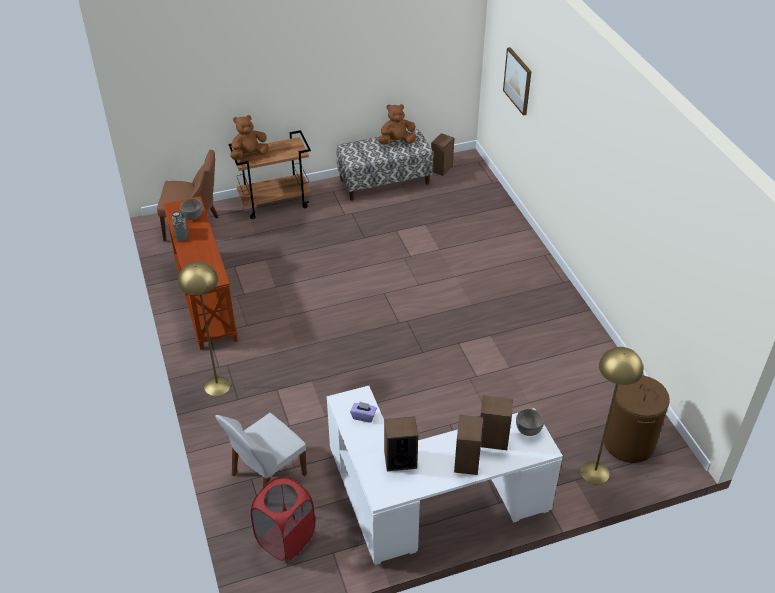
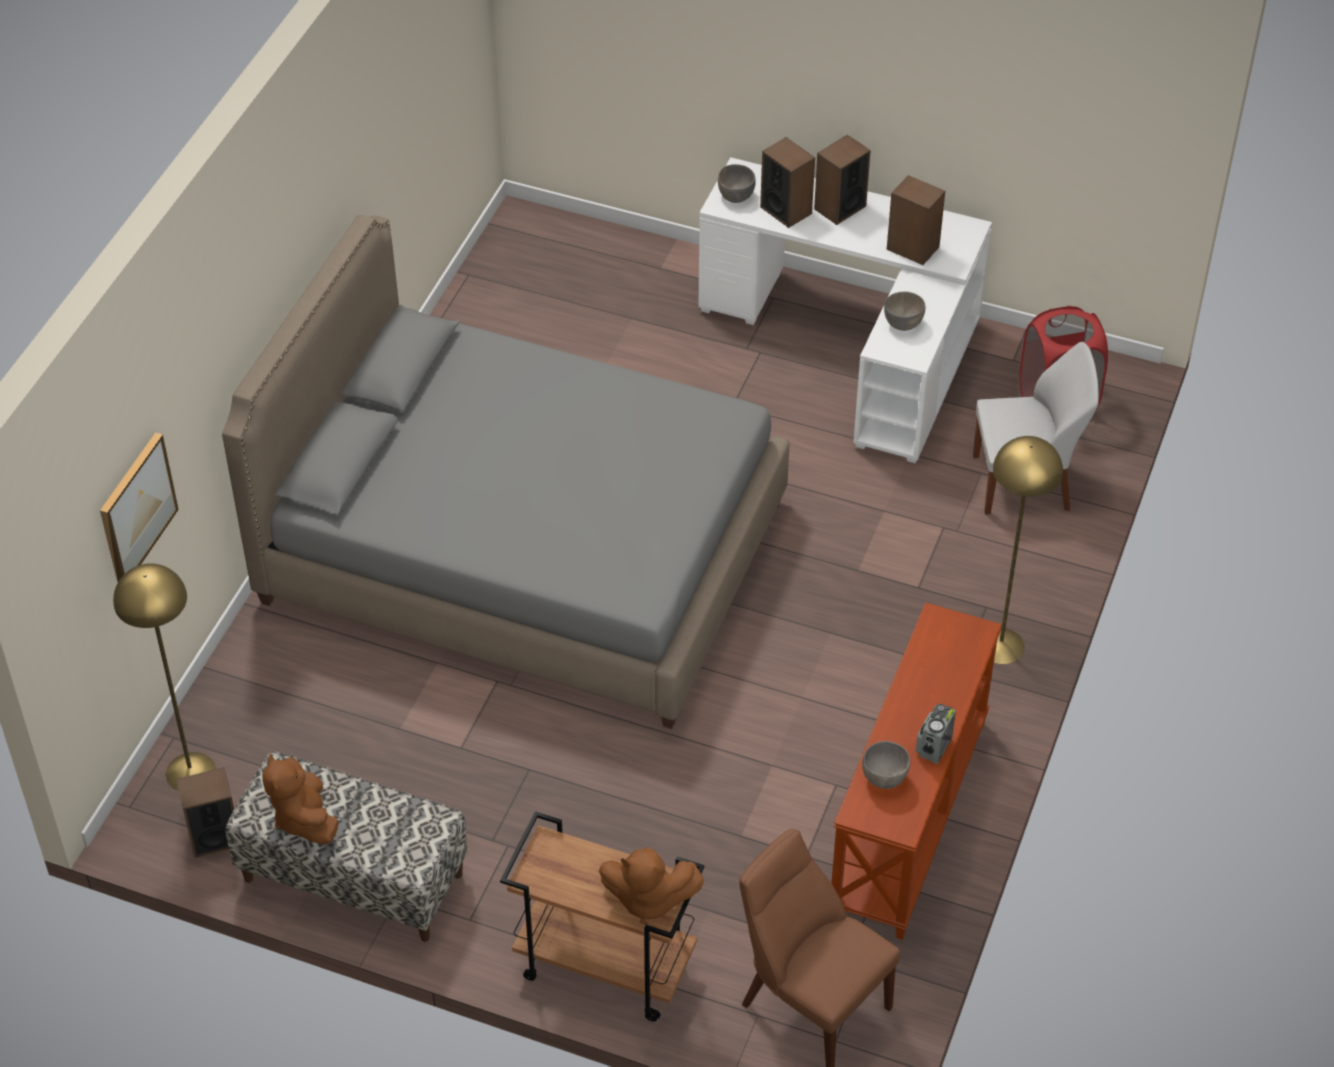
camera: 140 degrees left, 5 degrees up
(363, 416) = (903, 324): purple tissue box -> grey bowl
(396, 141) = (304, 818): brown plush toy -> brown plush toy turned 45 degrees clockwise
(458, 303) = (524, 552): none -> grey bed
(595, 472) = (628, 261): yellow floor lamp -> yellow floor lamp (190, 772)
(628, 443) = (549, 264): brown laundry basket -> none

